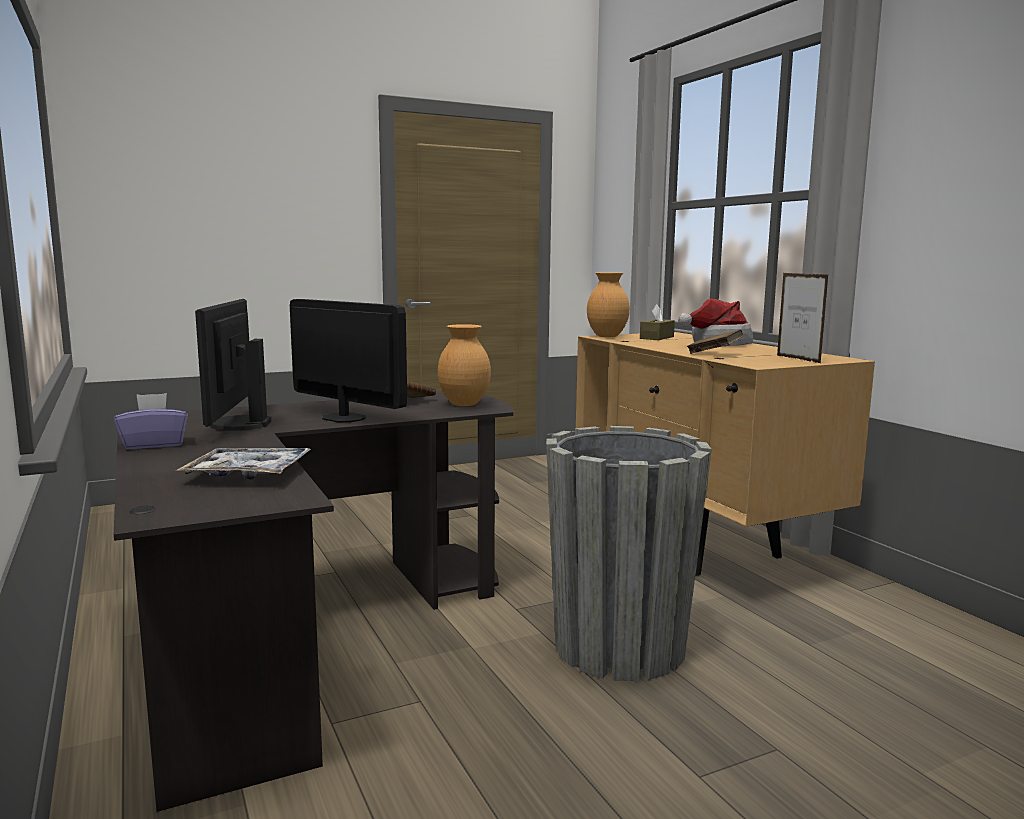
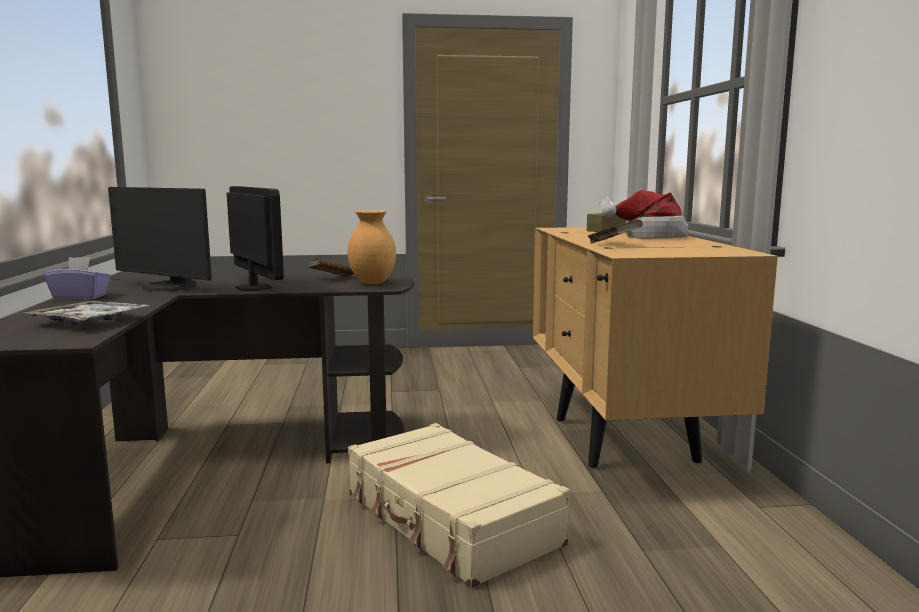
camera: 20 degrees right, 0 degrees up
(238, 424) = (167, 287): monitor -> monitor turned 75 degrees counterclockwise
(607, 336) = (560, 228): brown vase -> none
(619, 647) = (450, 520): grey planter -> beige suitcase
(798, 359) = (690, 251): picture frame -> none

